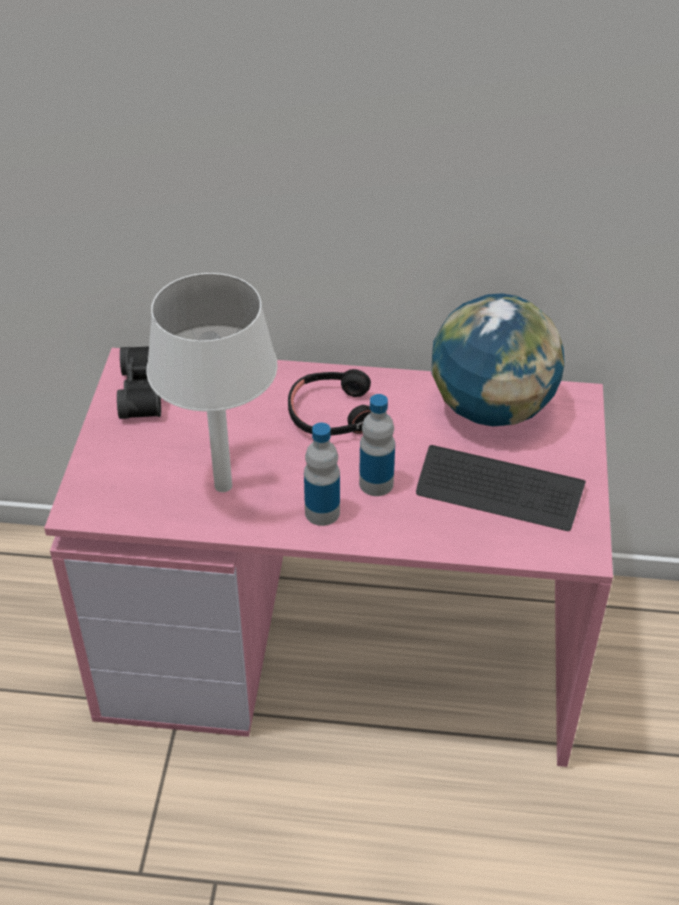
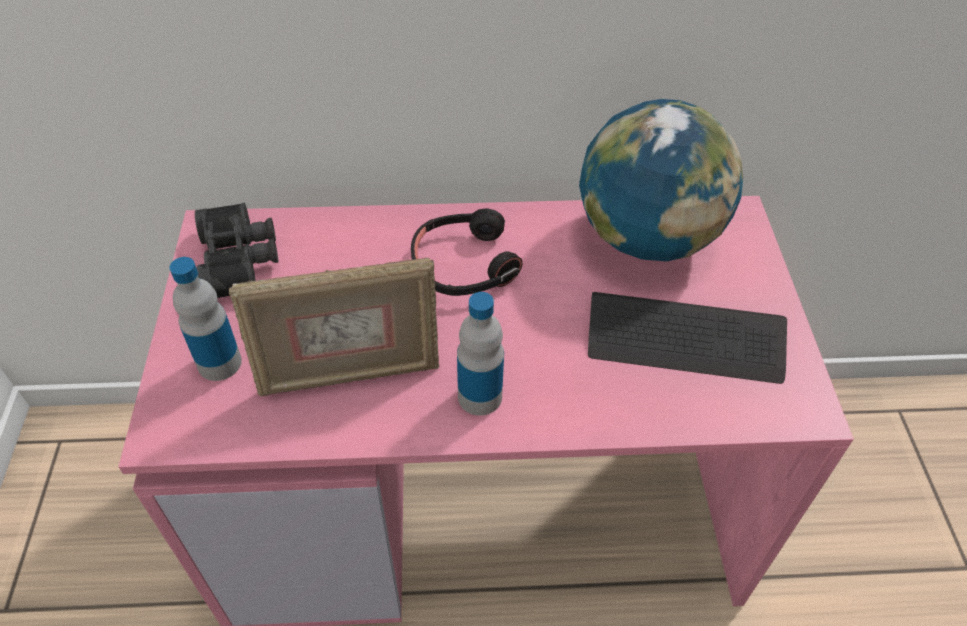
camera: 10 degrees left, 5 degrees up
(224, 485) = (349, 374): white table lamp -> picture frame
(376, 483) = (537, 349): bottle -> bottle (219, 363)

